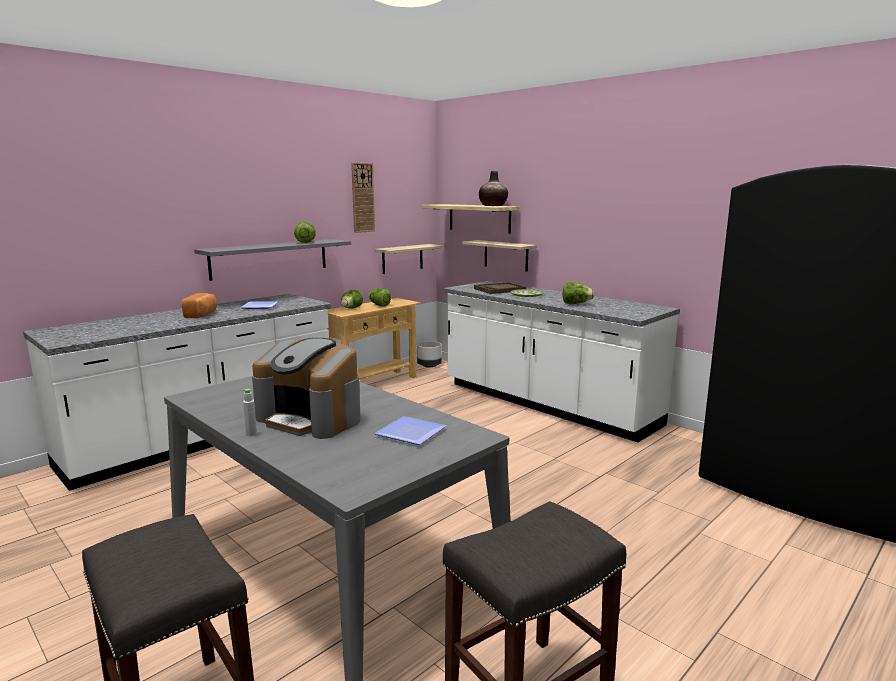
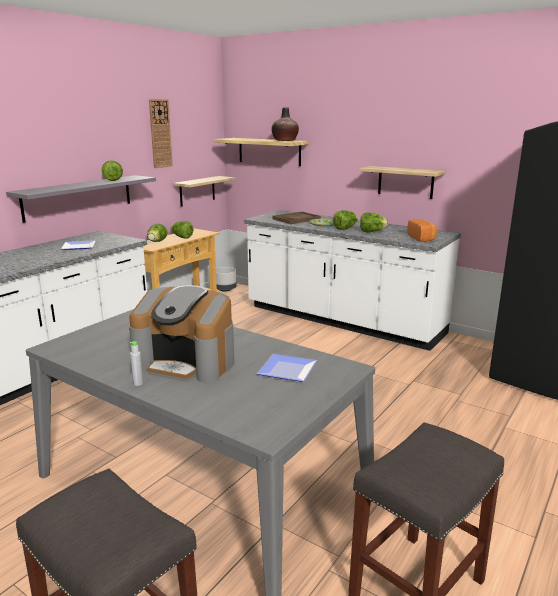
camera: 10 degrees left, 5 degrees up
(202, 315) = (25, 259): bread -> bread (422, 238)
(506, 255) = (296, 186): shelf -> shelf (405, 182)
(547, 300) = (345, 228): none -> lettuce

